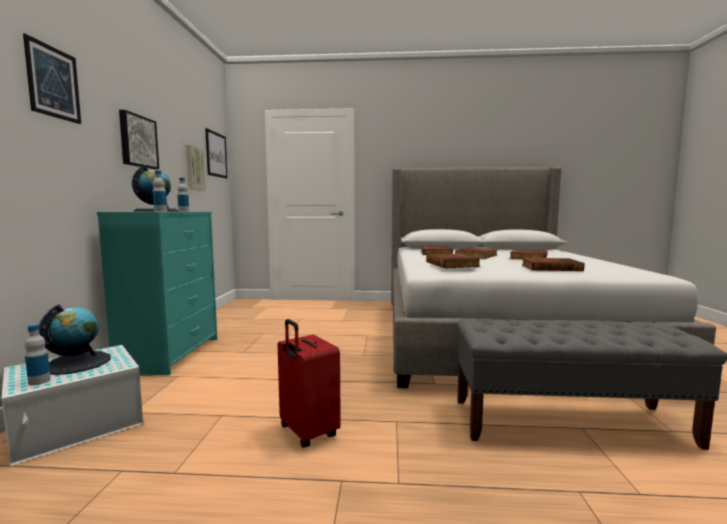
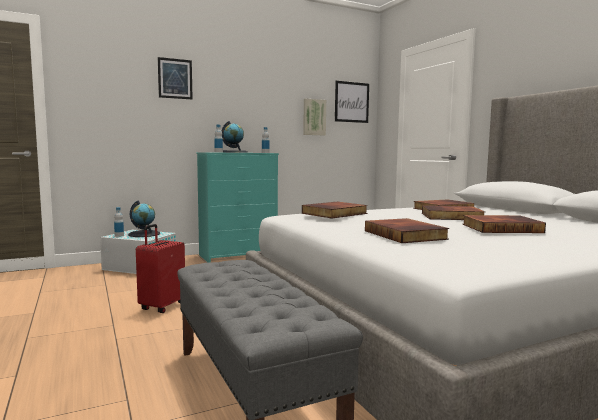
camera: 60 degrees right, 0 degrees up
(137, 141) = (244, 103): picture -> none

